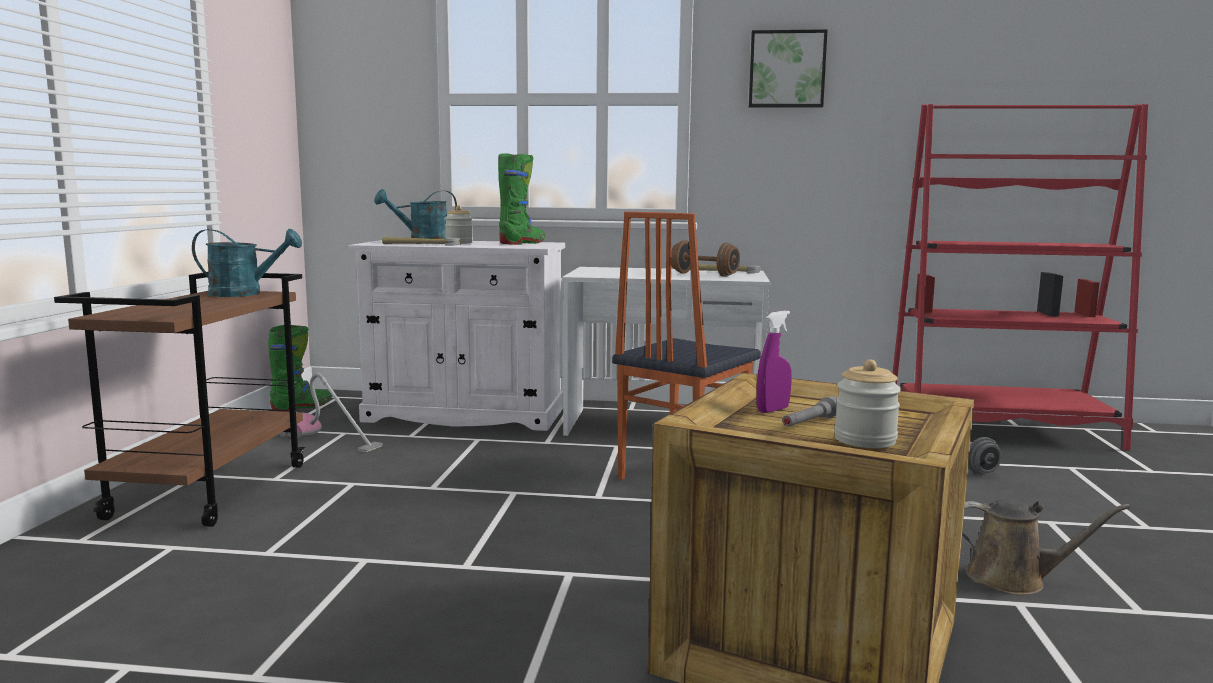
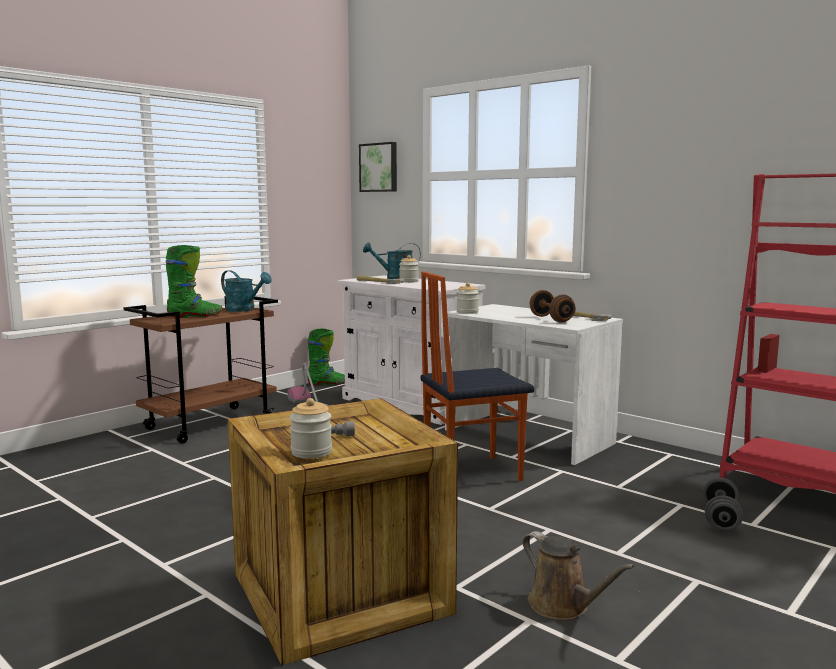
camera: 35 degrees right, 0 degrees up
(523, 243) = (448, 284): green boot -> green boot (195, 316)
(590, 274) = (467, 312): none -> jar
(773, 410) = (333, 425): purple spray bottle -> none
(786, 69) = (662, 143): picture -> picture (379, 167)

